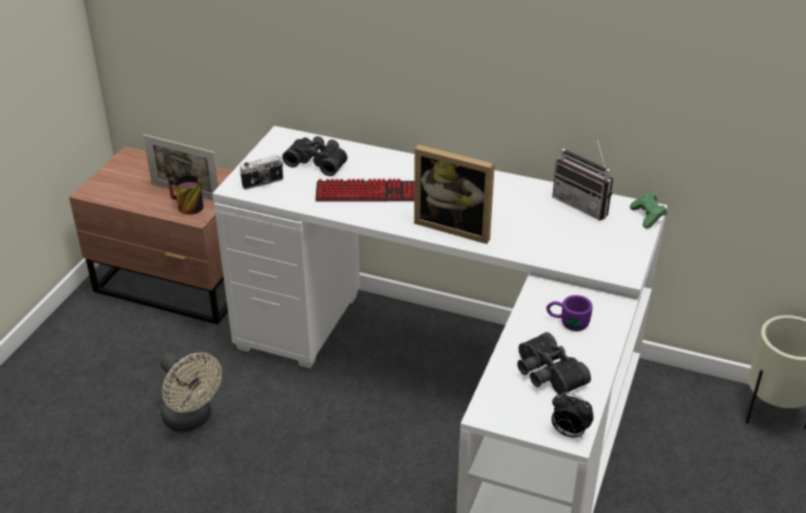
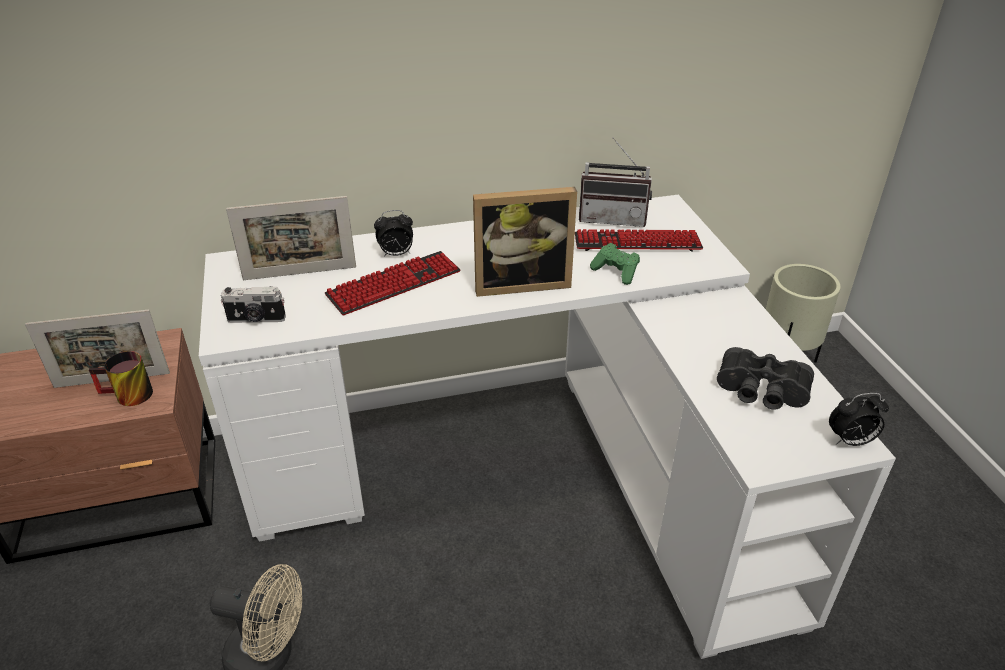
camera: 35 degrees left, 0 degrees up
(263, 183) = (256, 319): camera -> camera turned 60 degrees clockwise
(318, 162) = (300, 273): black binoculars -> picture frame
(392, 172) = (396, 254): none -> alarm clock
(567, 322) = (715, 333): purple mug -> none
(579, 231) = (637, 243): none -> keyboard
(647, 217) = (676, 209): green game controller -> green game controller (616, 272)

